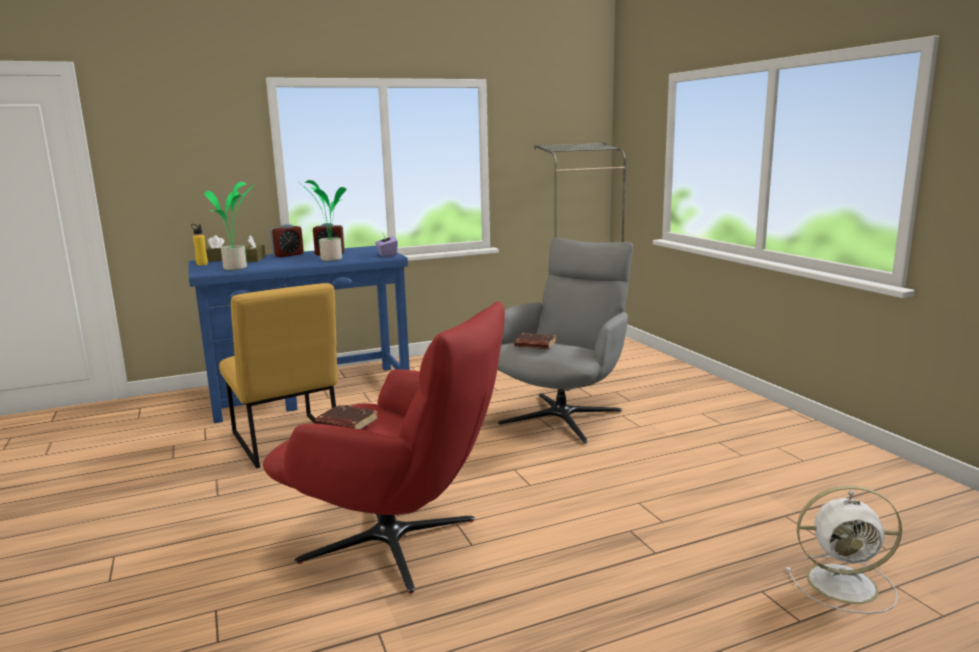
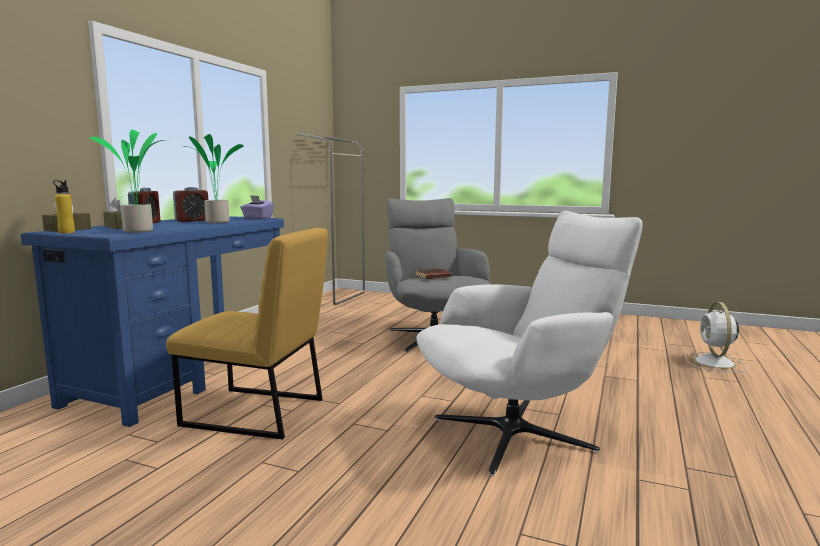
camera: 45 degrees left, 5 degrees down
(345, 423) = (479, 333): brown book -> none
(394, 542) = (517, 433): red armchair -> white armchair
(845, 584) = (715, 363): white fan -> white fan turned 135 degrees clockwise

